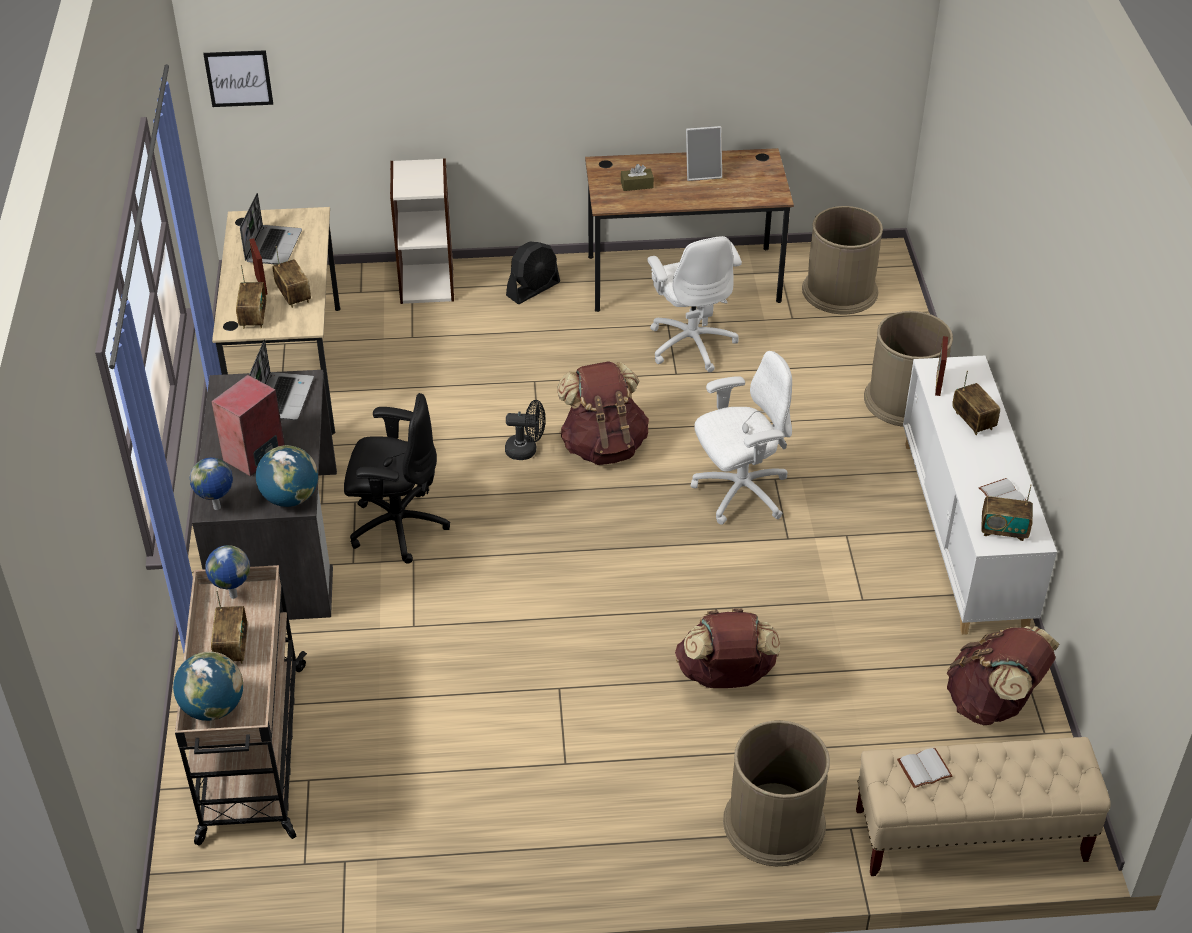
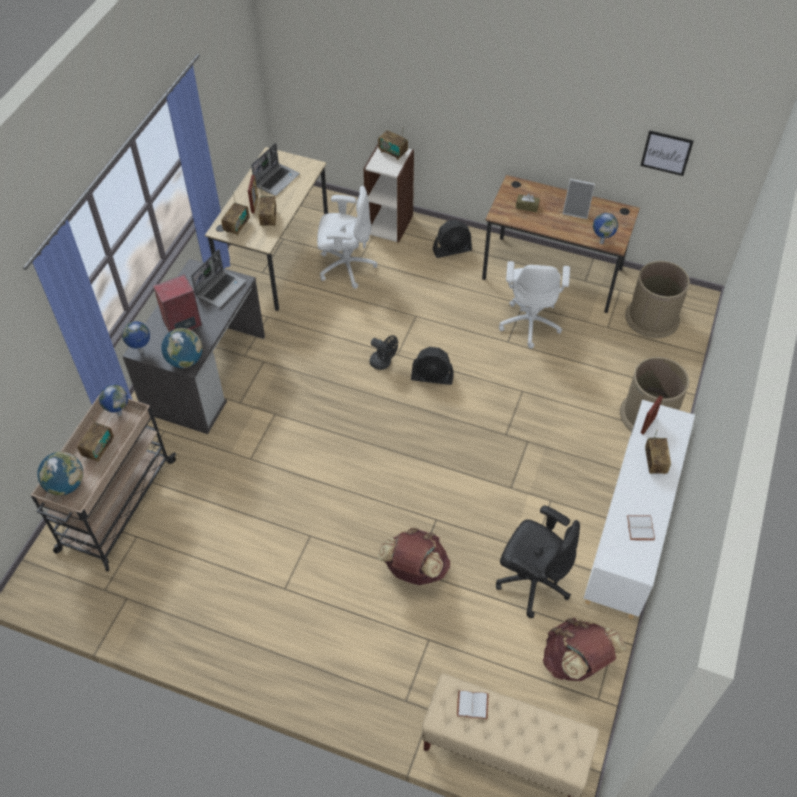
camera: 25 degrees right, 10 degrees up
(238, 78) = (291, 62): picture -> picture (666, 152)
(397, 526) = (278, 387): black office chair -> black office chair (532, 581)
(603, 446) = (432, 377): brown backpack -> black fan
(739, 492) = (499, 443): white office chair -> white office chair (345, 267)
(757, 198) = (601, 242): none -> globe
(774, 823) = (385, 685): brown trash can -> none
(1003, 530) = (625, 555): radio -> radio (393, 152)

